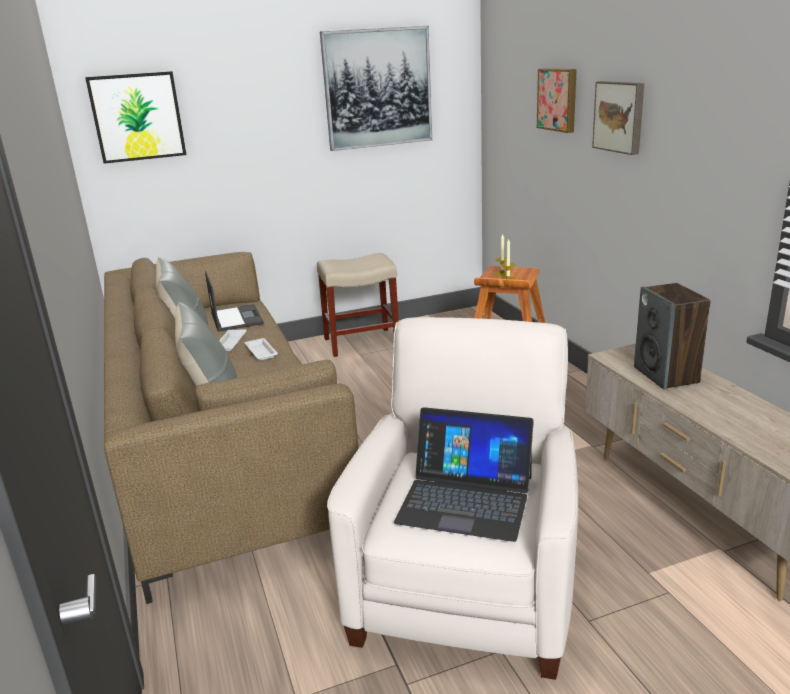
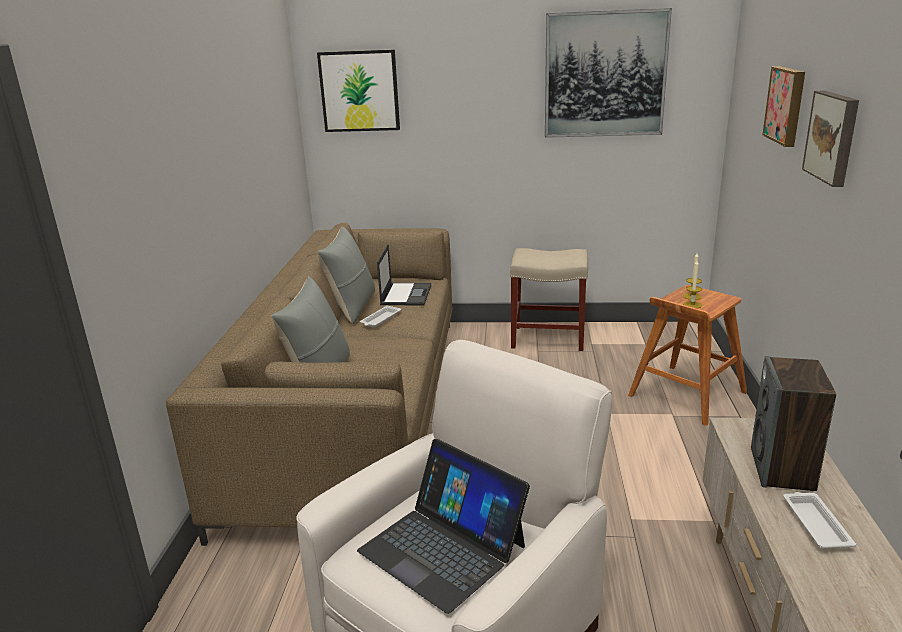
camera: 25 degrees right, 0 degrees up
(261, 352) = (398, 334): white tray -> white tray (815, 523)

